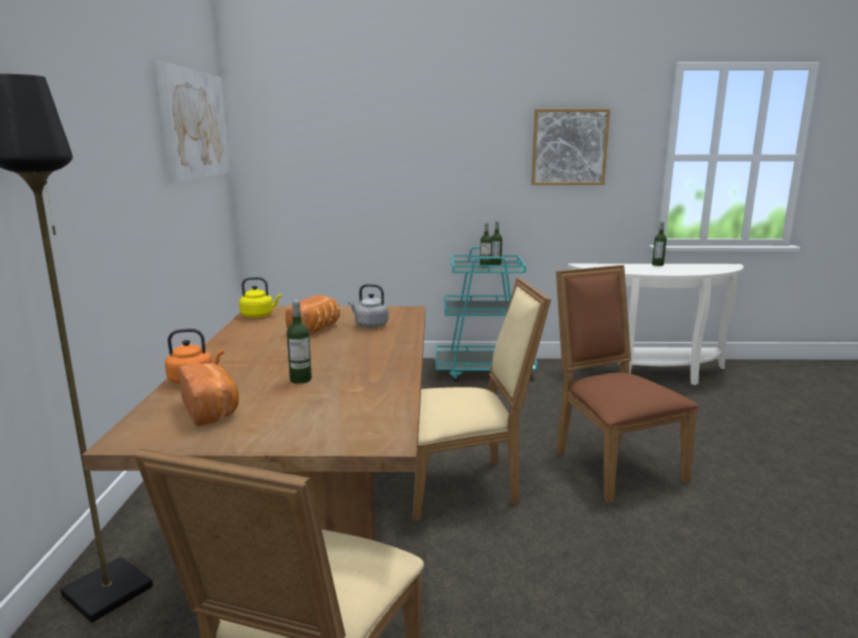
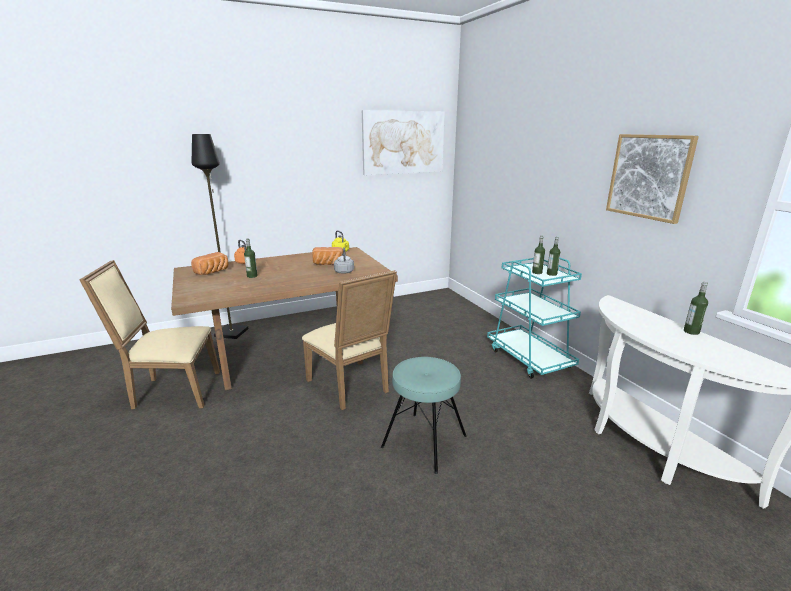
camera: 65 degrees right, 5 degrees up
(611, 463) = (424, 441): brown chair -> turquoise stool

